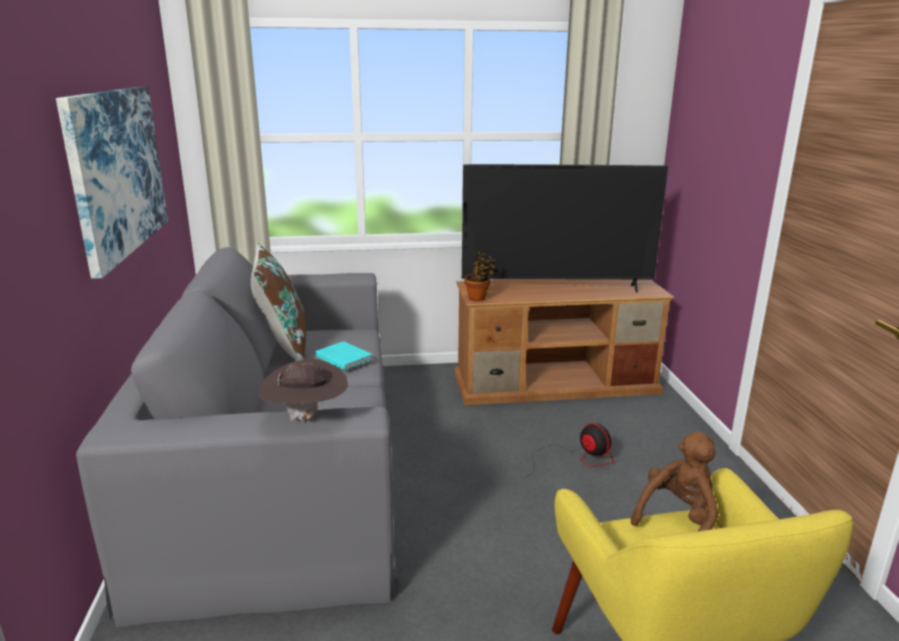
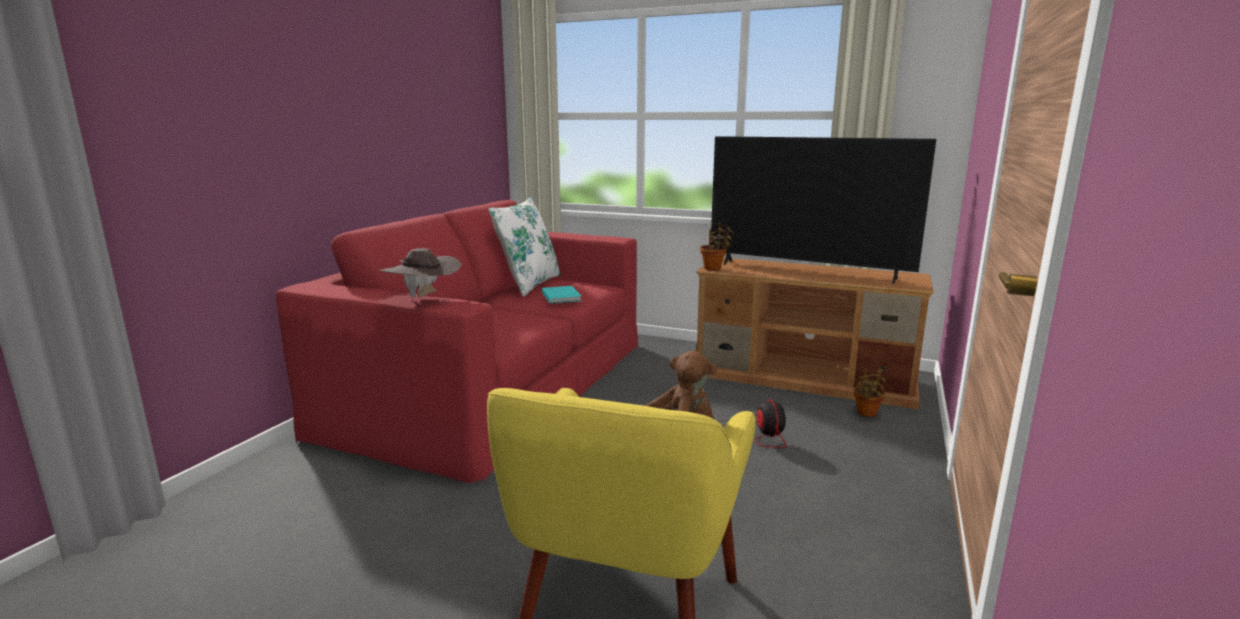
camera: 30 degrees right, 5 degrees down
(116, 171) = (400, 117): picture -> none
(281, 469) = (495, 383): grey sofa -> red sofa
(283, 346) = (528, 284): brown pillow -> white pillow
(633, 409) = (866, 414): none -> potted plant

